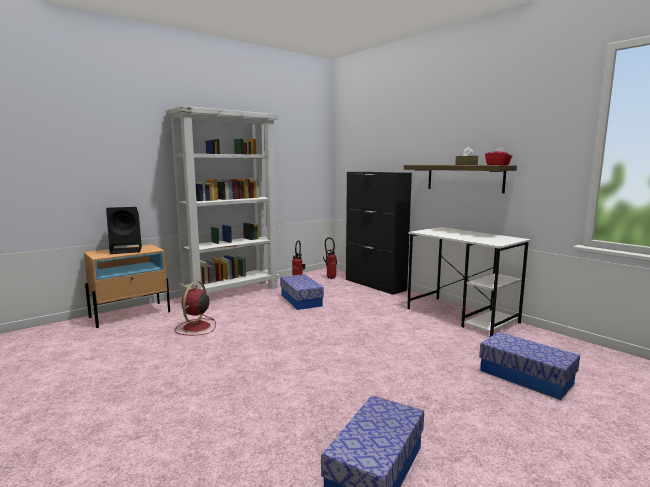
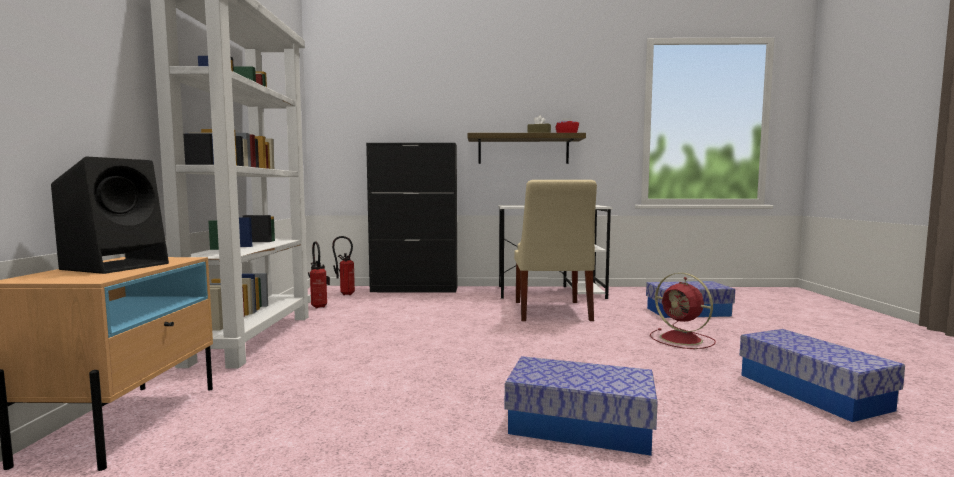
camera: 50 degrees left, 5 degrees down
(196, 327) = (332, 386): red fan -> red fan (682, 339)
(301, 300) = (381, 319): storage box -> storage box (580, 426)
(406, 331) = (551, 312): none -> beige chair

